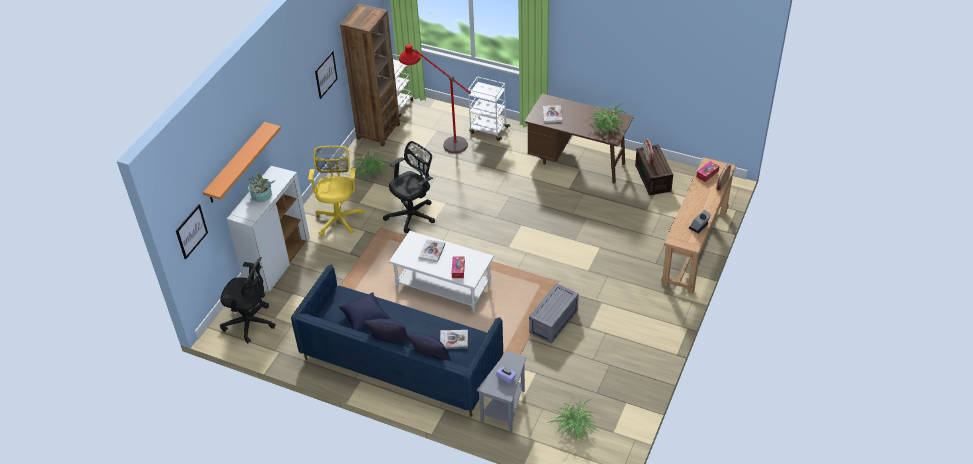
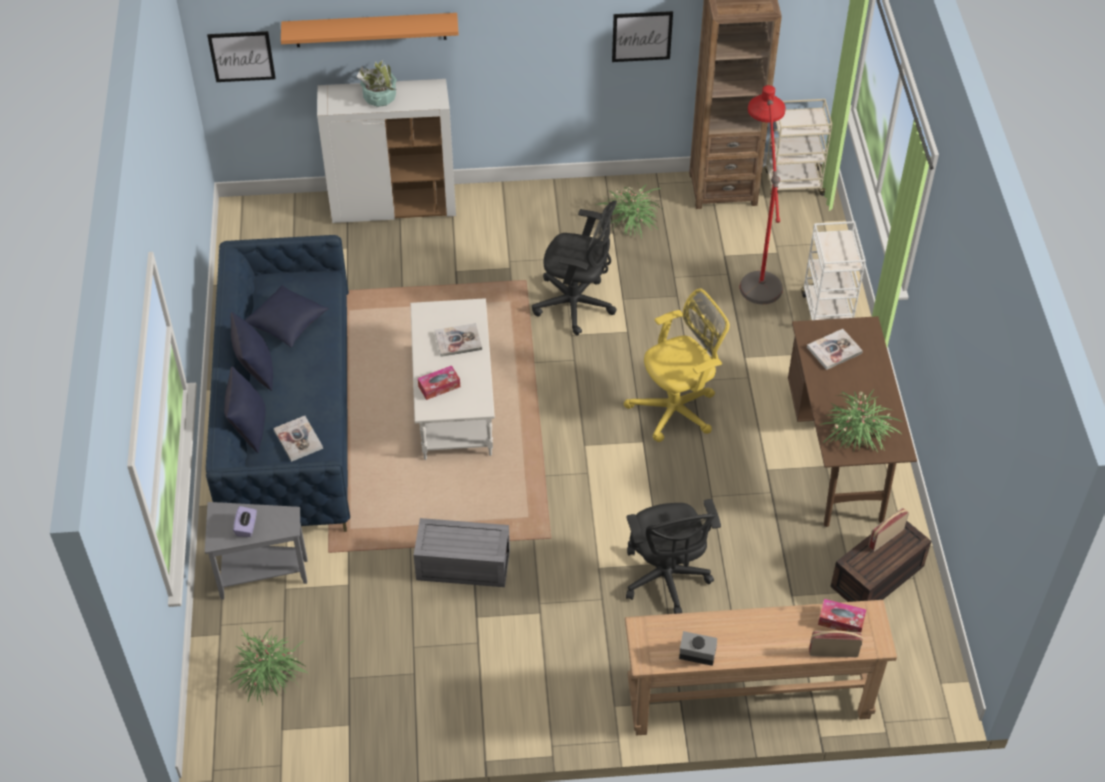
camera: 60 degrees right, 5 degrees up
(251, 323) = (272, 232): black office chair -> black office chair (666, 579)
(339, 218) = (516, 228): yellow office chair -> yellow office chair (677, 409)

